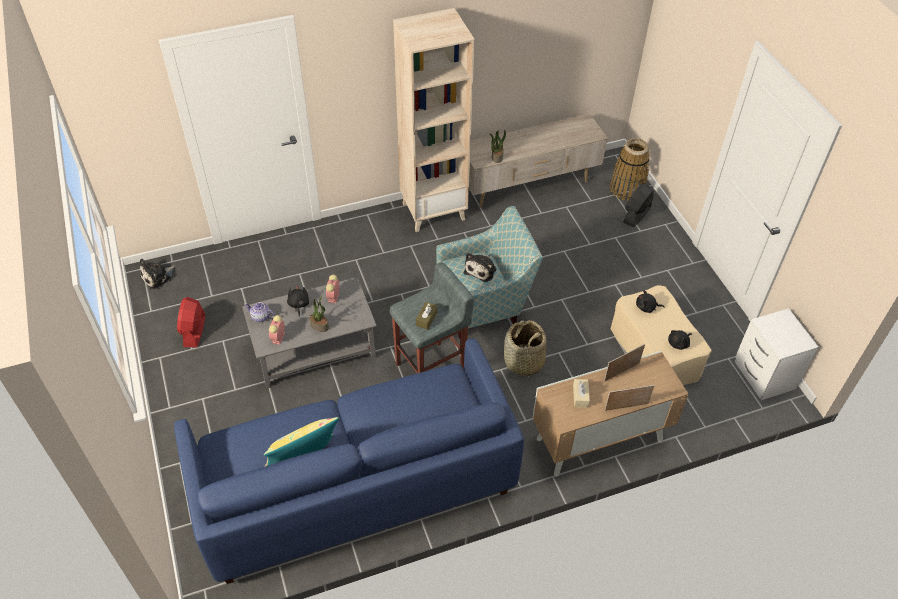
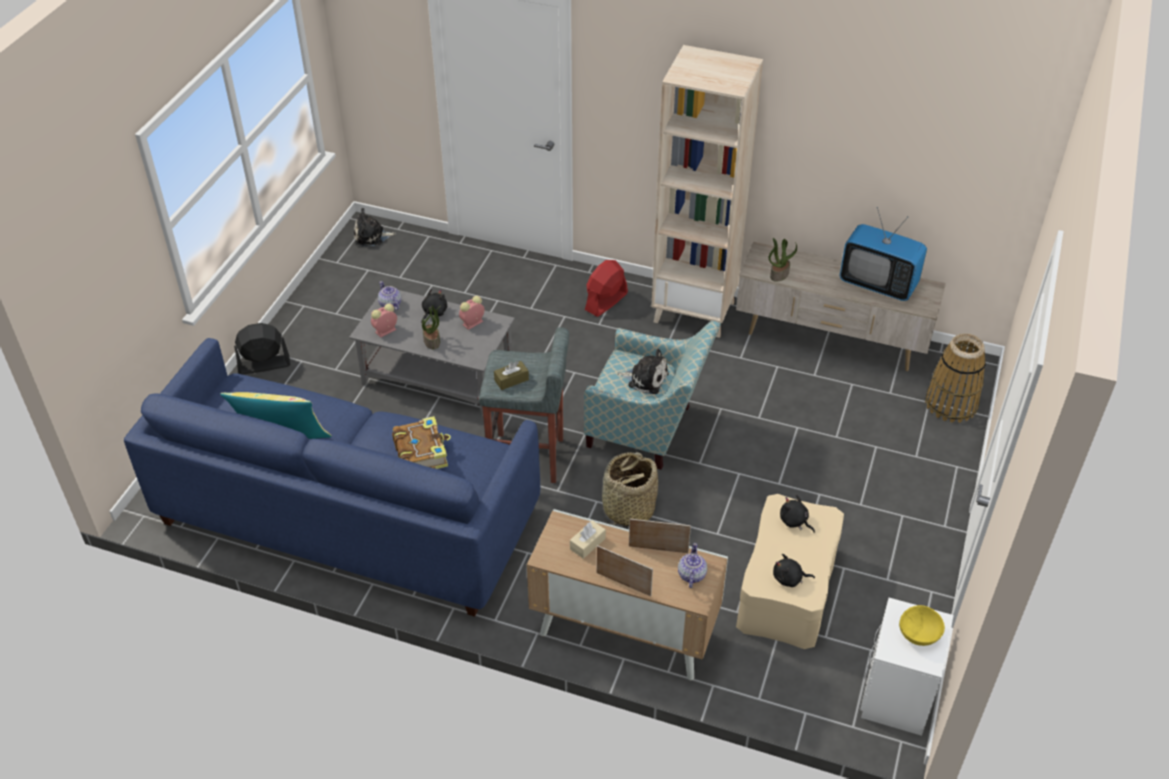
camera: 40 degrees right, 5 degrees down
(194, 331) = (354, 299): red fan -> red fan (606, 302)
(407, 405) = (421, 452): none -> book
(481, 270) = (645, 379): plush toy -> plush toy turned 135 degrees counterclockwise
(556, 133) = (878, 284): none -> television
(636, 215) = (930, 437): black fan -> black fan (263, 364)
(655, 375) = (691, 575): none -> teapot
(785, 331) = (918, 635): none -> yellow bowl

